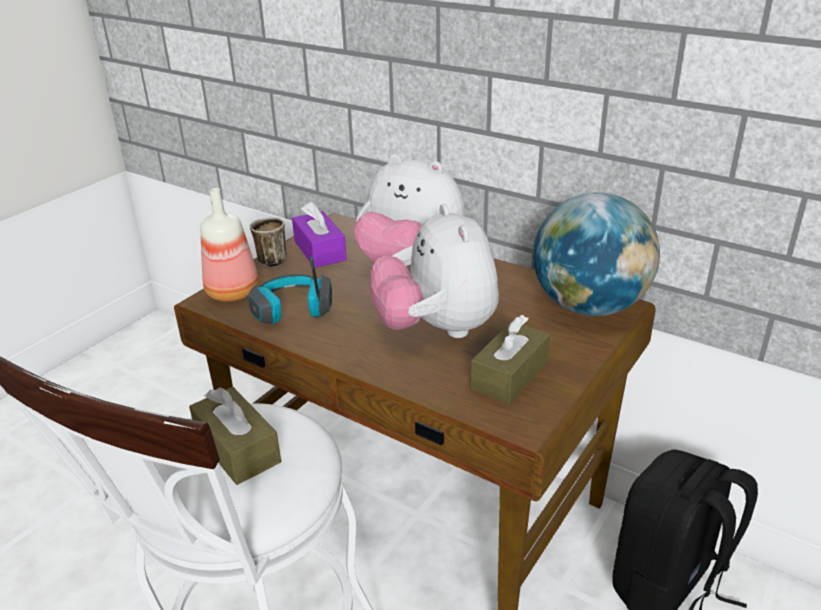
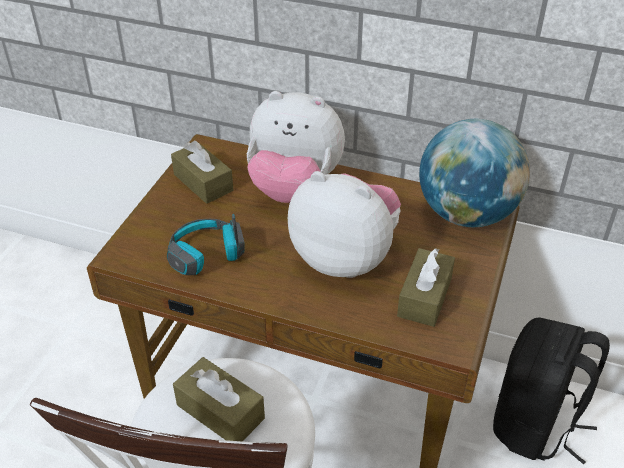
camera: 15 degrees left, 10 degrees up
(234, 291) = (140, 242): bottle -> none
(270, 259) = (159, 198): mug -> none
(320, 251) = (203, 182): purple tissue box -> brown tissue box
(436, 329) = (345, 257): plush toy -> plush toy turned 150 degrees clockwise

